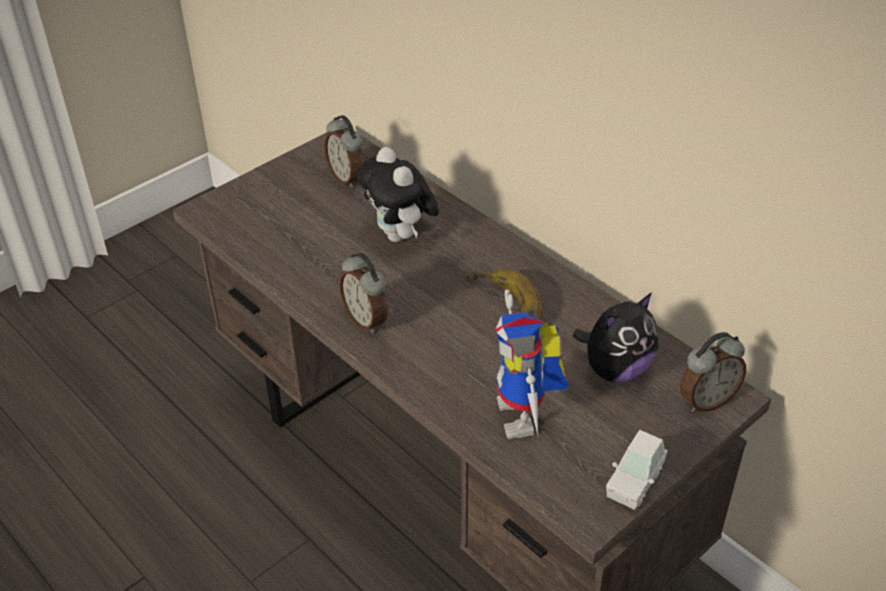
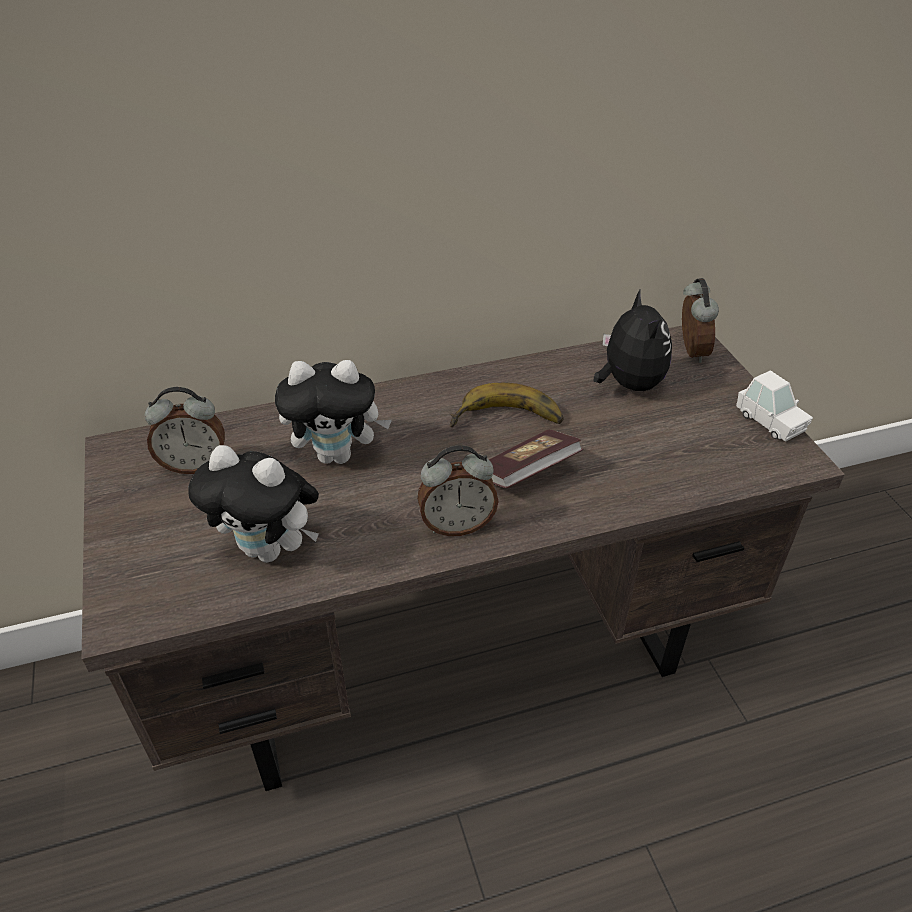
camera: 65 degrees left, 0 degrees up
(291, 243) = (270, 550): none -> plush toy
(447, 339) = (527, 473): none -> book
(526, 419) = (666, 458): toy robot -> none

